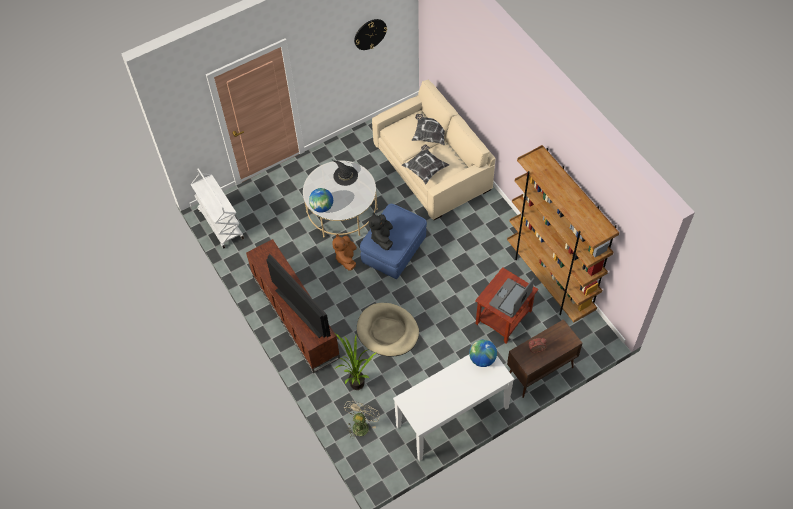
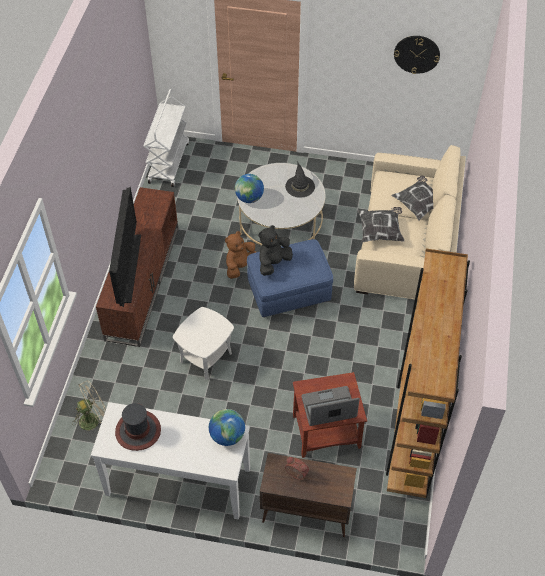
camera: 40 degrees right, 5 degrees down
(356, 381) = (131, 377): potted plant -> none
(387, 331) = (206, 357): beige dog bed -> white side table
(429, 399) = (138, 431): none -> hat

